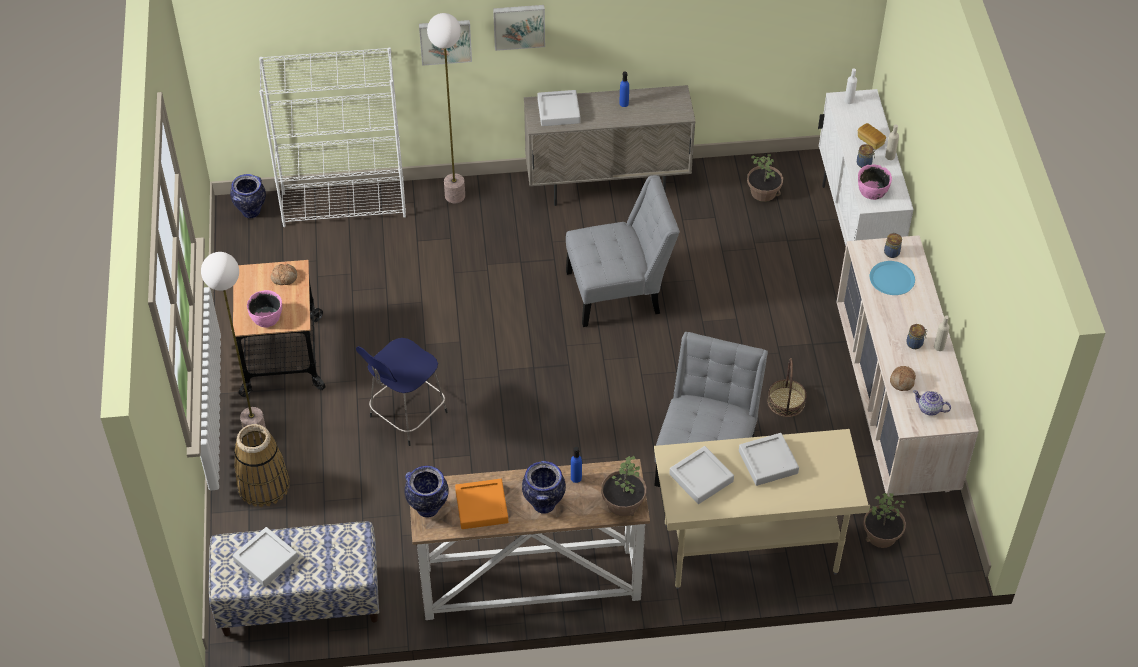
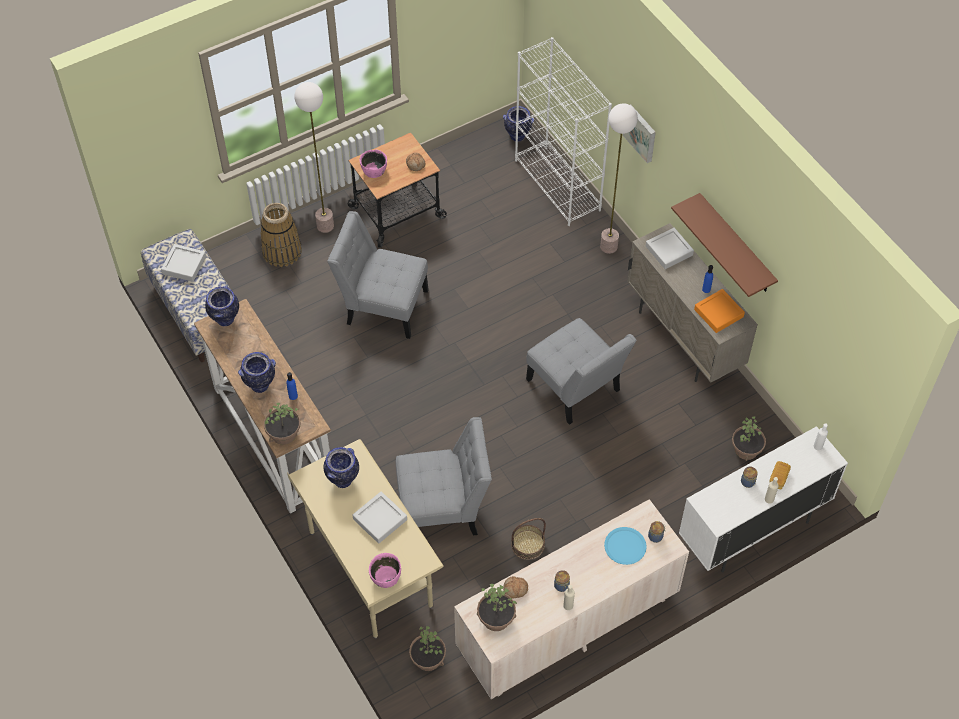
camera: 65 degrees right, 5 degrees up
(406, 416) = (382, 305): blue stool -> grey chair
(481, 507) = (241, 350): orange tray -> orange tray (718, 313)
(519, 25) = (679, 167): picture -> none
(630, 33) = (736, 245): none -> brown shelf
(701, 478) = (343, 480): grey tray -> vase
(872, 191) = (718, 499): pink bowl -> pink bowl (385, 577)
(929, 409) = (496, 619): teapot -> potted plant

